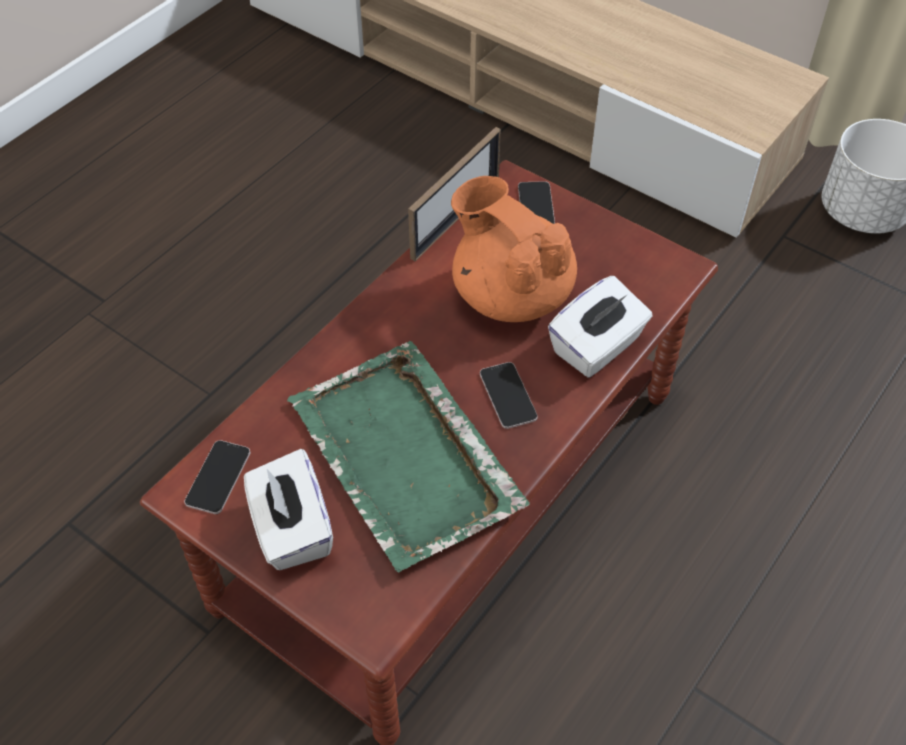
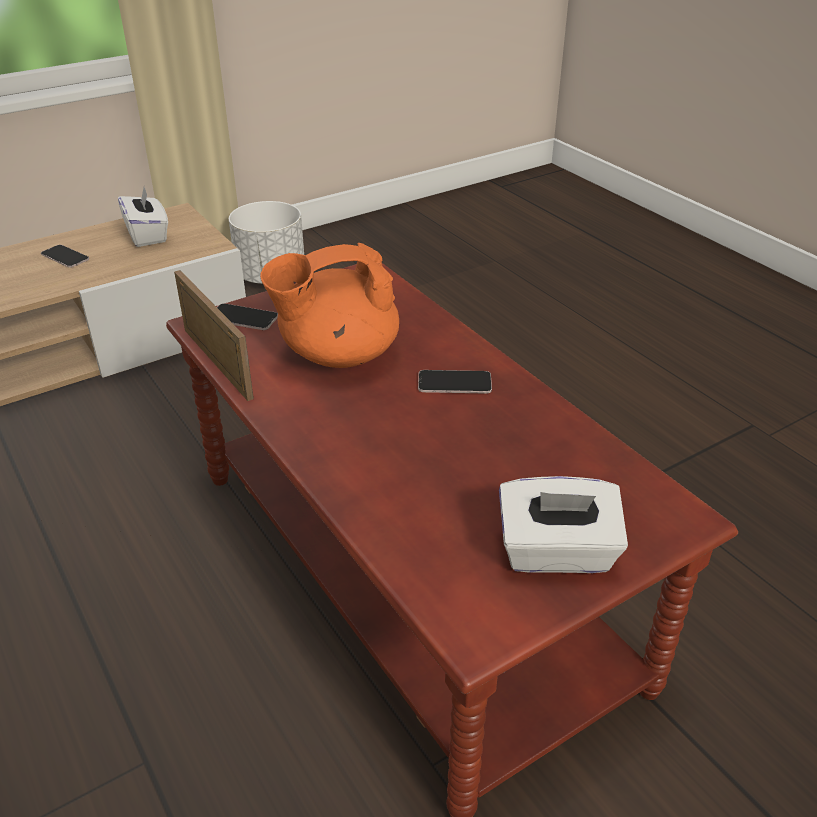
camera: 70 degrees left, 15 degrees down
(218, 477) = (465, 602): phone -> phone (65, 257)
(405, 458) = (497, 457): green tray -> none
(597, 347) = (427, 327): white tissue box -> white tissue box (147, 235)

